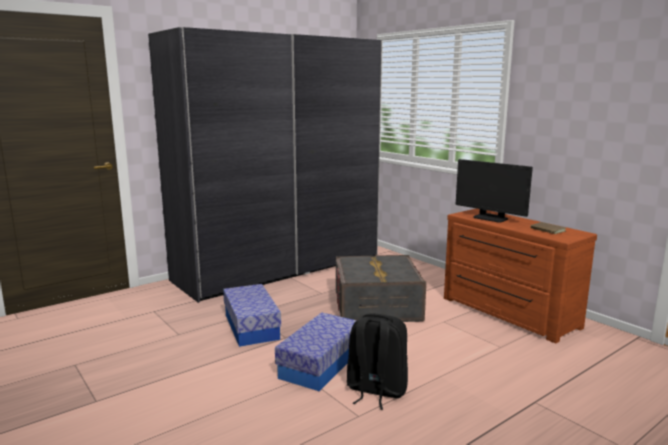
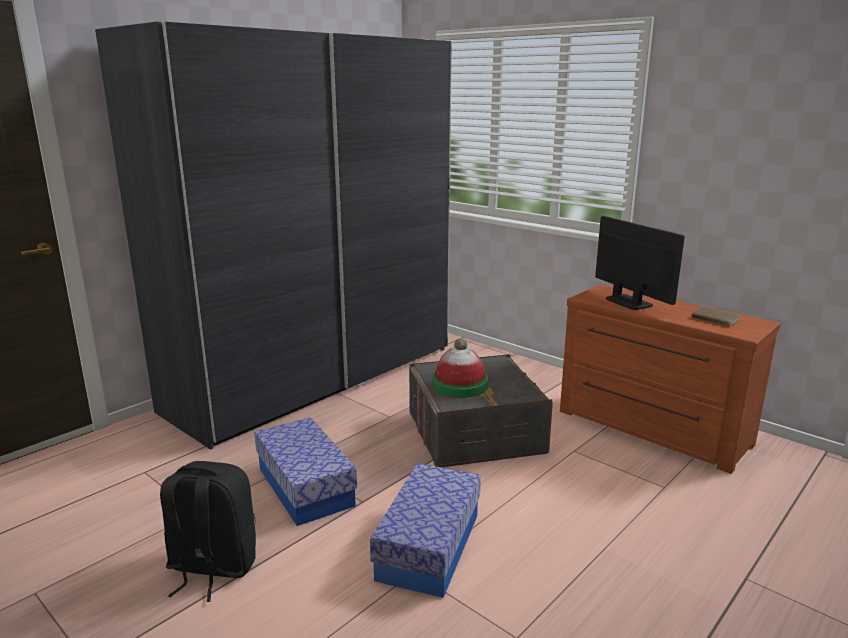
camera: 10 degrees left, 5 degrees up
(365, 269) = (459, 385): none -> hat
(375, 390) = (525, 585): black backpack -> black backpack (211, 568)
(490, 218) = (628, 302): monitor -> monitor turned 150 degrees counterclockwise

